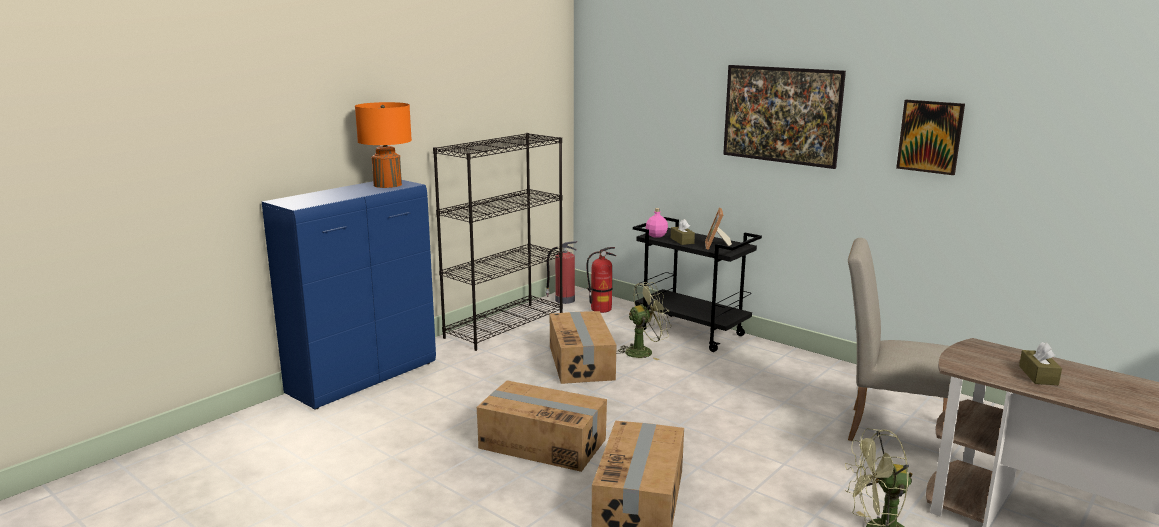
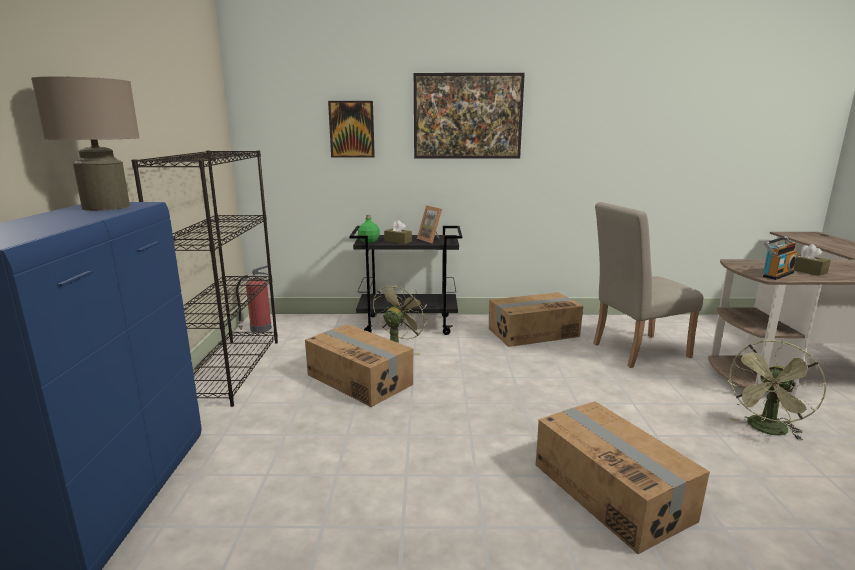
camera: 40 degrees left, 0 degrees up
(387, 185) = (106, 207): orange table lamp -> beige table lamp
(543, 443) = (447, 478): cardboard box -> cardboard box (532, 332)
(601, 309) = (306, 327): fire extinguisher -> none
(656, 235) = (369, 241): pink bottle -> green bottle
(930, 136) = (594, 123): picture -> picture (352, 129)
(979, 367) = (776, 274): none -> radio

